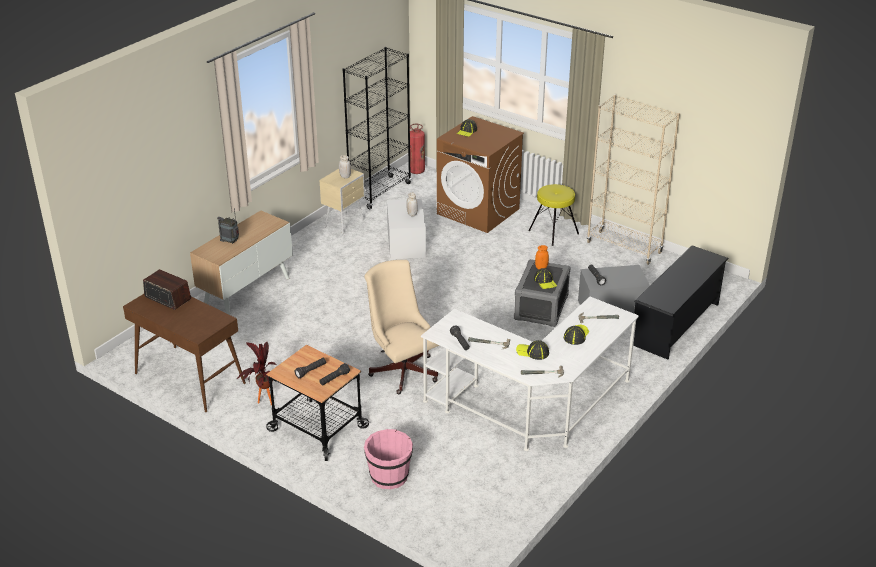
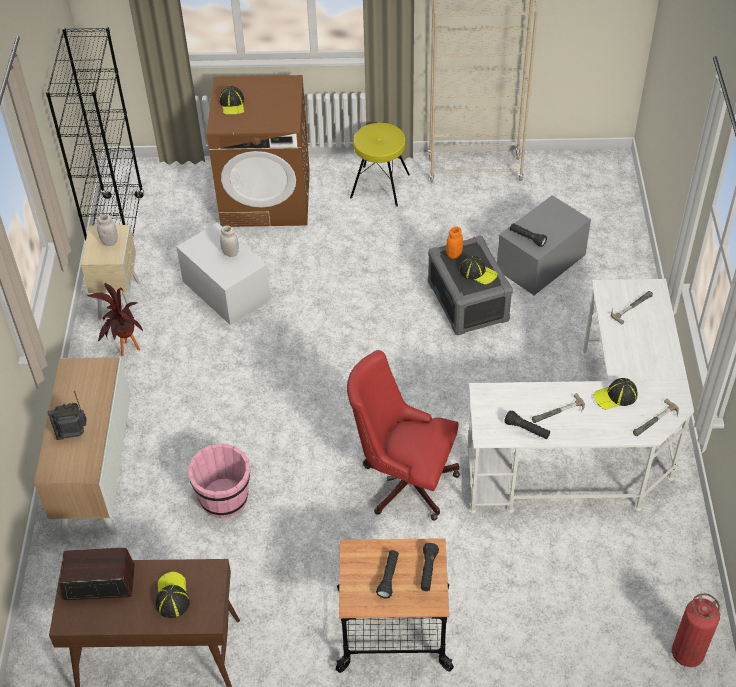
camera: 35 degrees left, 15 degrees up
(262, 402) = (289, 635): potted plant -> potted plant (126, 353)
(389, 477) = (538, 643): pink bucket -> pink bucket (224, 499)
(402, 369) = (403, 480): beige office chair -> red office chair
(416, 171) = (131, 172): fire extinguisher -> fire extinguisher (687, 653)
(576, 335) = (634, 345): cap -> cap (172, 596)
(676, 324) = (622, 248): black shoe rack -> none

